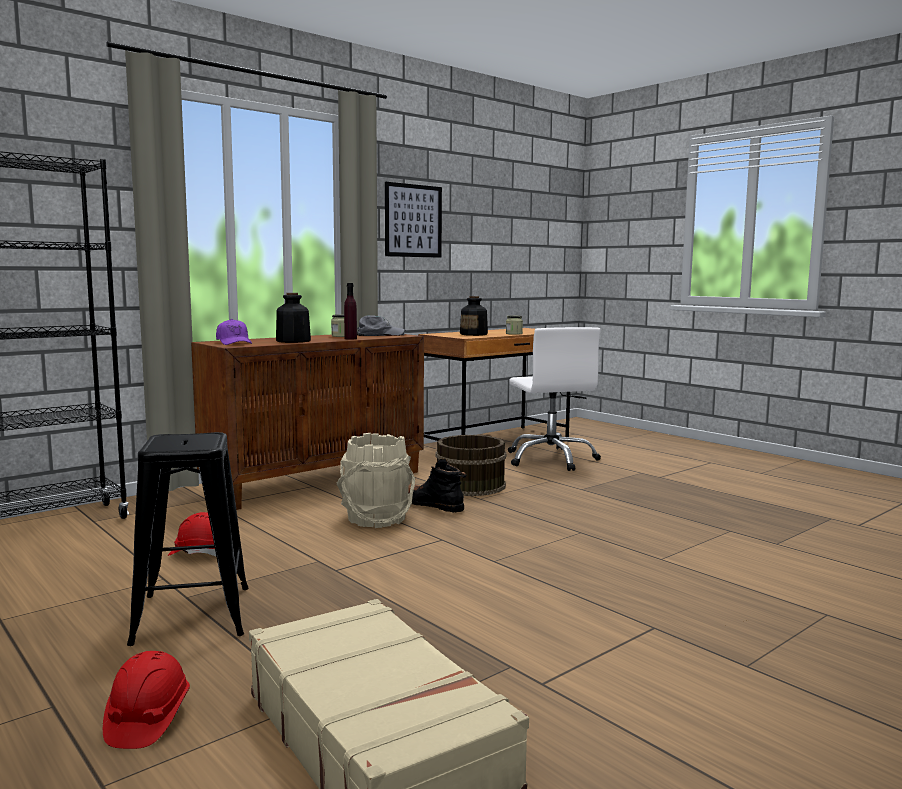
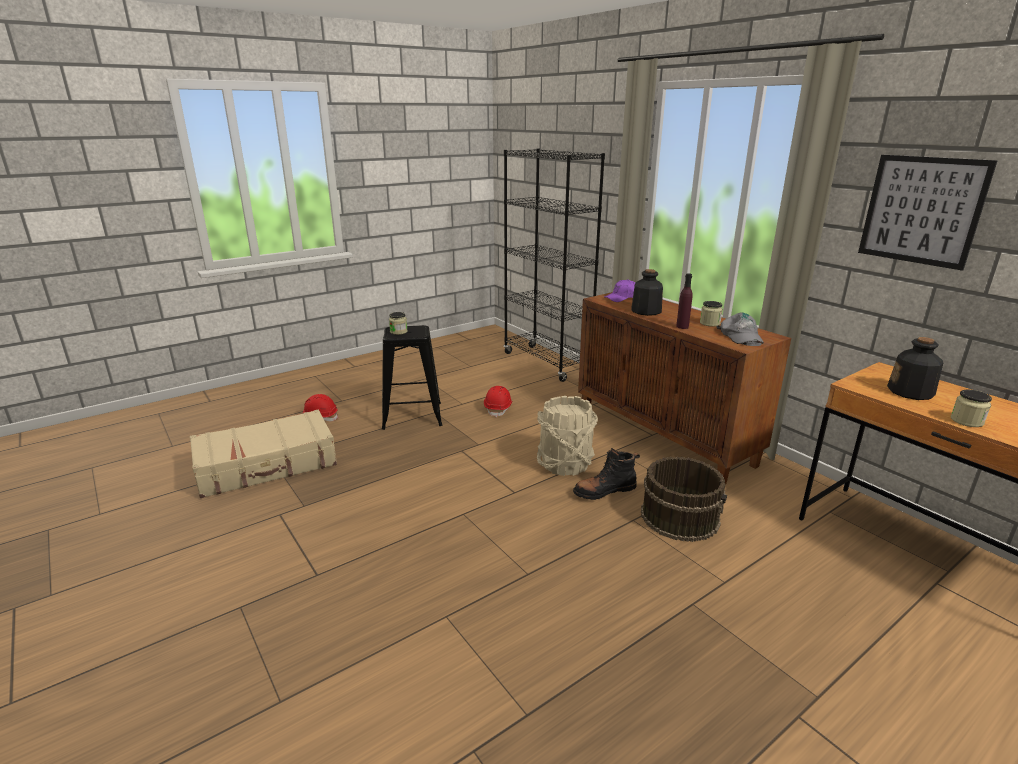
camera: 95 degrees right, 15 degrees up
(180, 444) = (398, 332): none -> jar
(432, 505) = (604, 491): black boot -> black boot turned 150 degrees counterclockwise
(551, 459) = (849, 600): white office chair -> none

